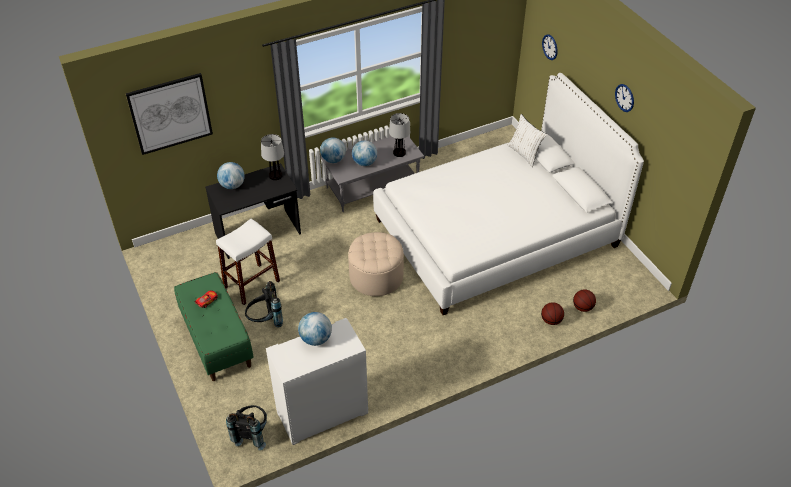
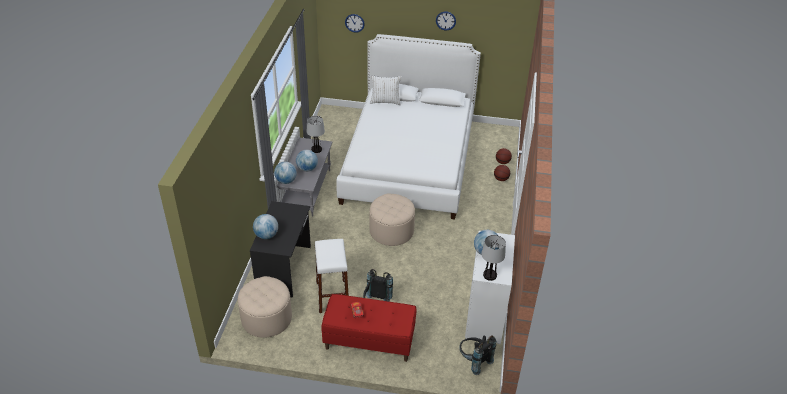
camera: 55 degrees left, 5 degrees down
(170, 113) = (219, 197): picture -> none
(190, 257) = (266, 318): none -> beige ottoman
(216, 340) = (369, 341): green bench -> red bench
(275, 175) = (282, 209): table lamp -> table lamp (489, 275)

